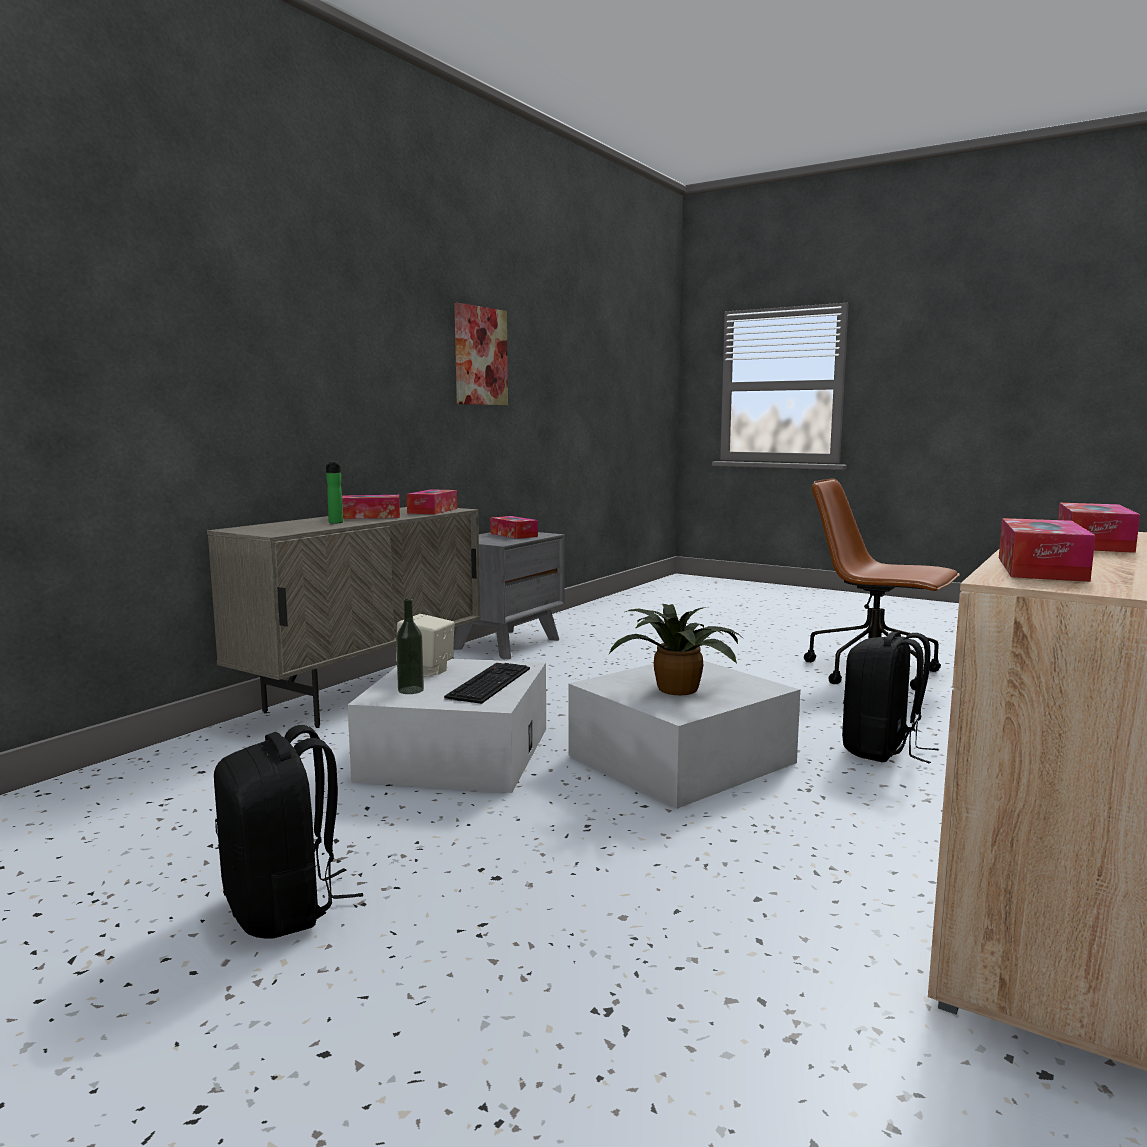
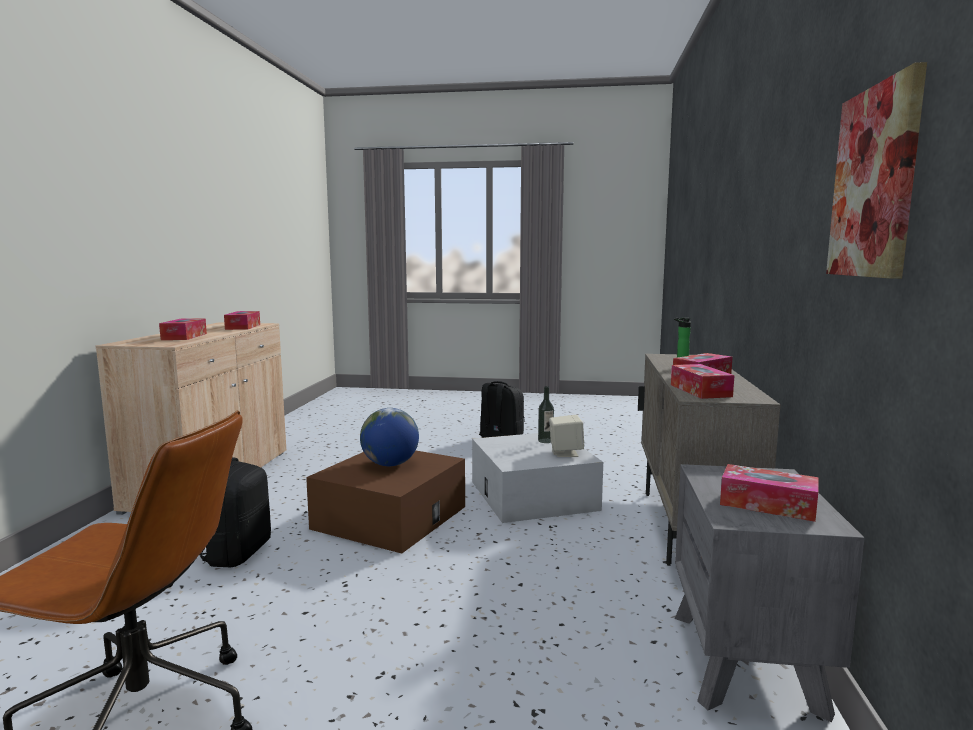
camera: 155 degrees right, 0 degrees up
(488, 682) = (512, 451): keyboard -> none
(679, 688) = (390, 464): potted plant -> globe
(681, 759) = (390, 517): white storage box -> brown storage box

